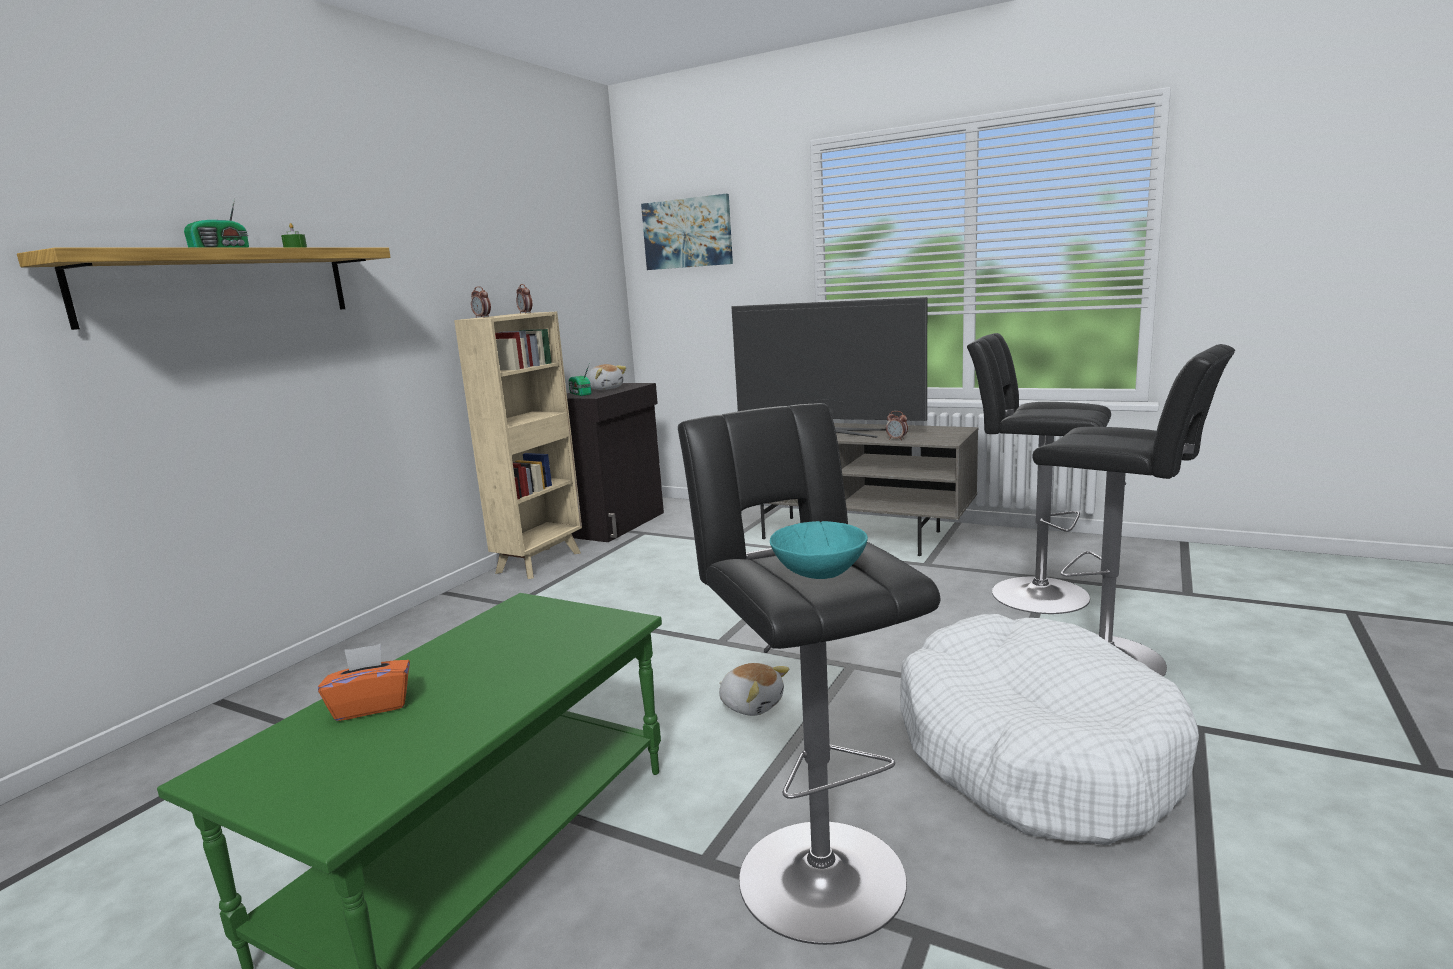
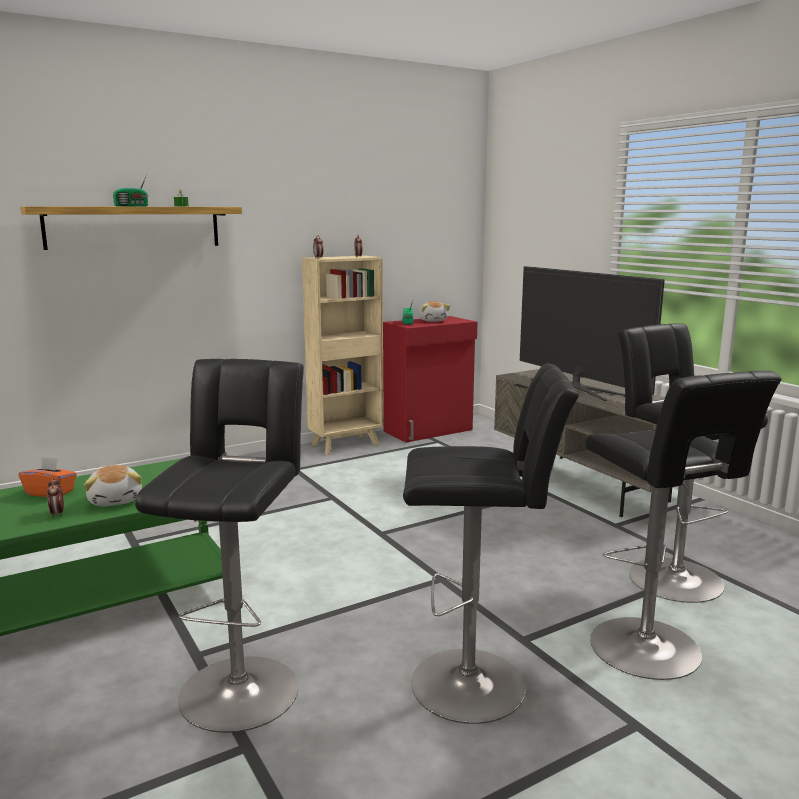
camera: 30 degrees right, 0 degrees up
(617, 524) = (429, 430): black cabinet -> red cabinet
(687, 233) = (527, 198): picture -> none
(752, 704) = (343, 580): plush toy -> plush toy (116, 500)
(820, 571) = (215, 475): turquoise bowl -> none
(897, 439) = (617, 406): alarm clock -> alarm clock (57, 514)
(1033, 751) = (477, 684): white dog bed -> black stool

